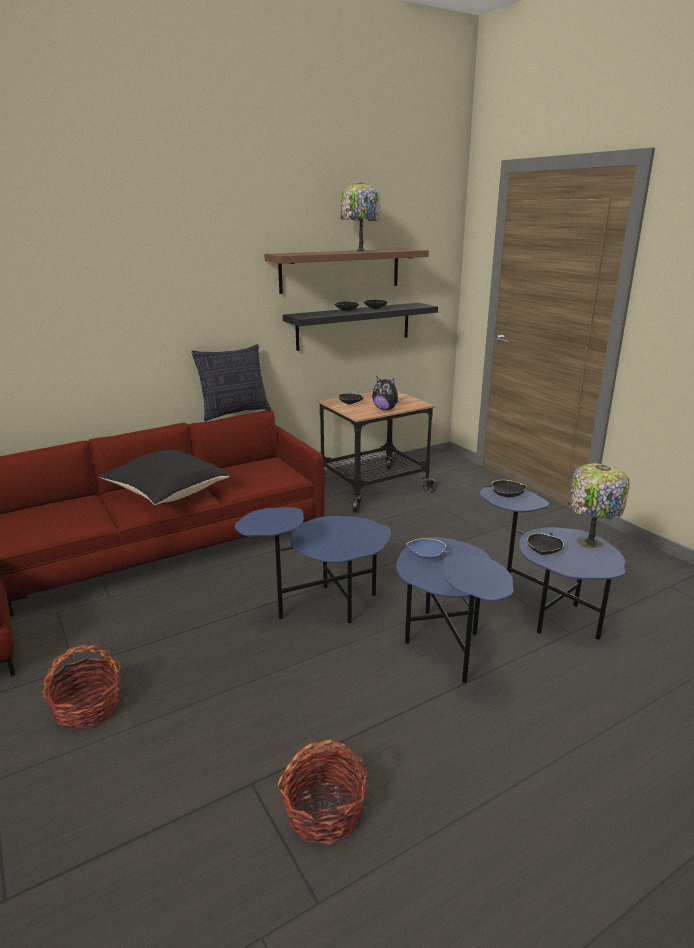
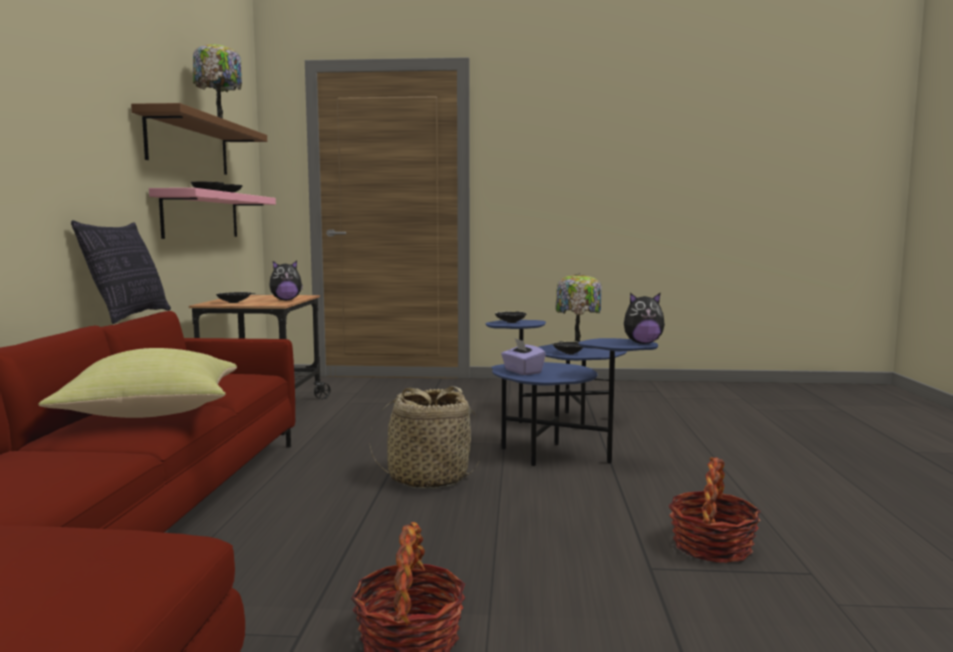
camera: 55 degrees left, 15 degrees down
(165, 494) = (148, 415): black pillow -> yellow pillow
(323, 607) = (428, 478): blue side table -> basket
(354, 326) = (201, 215): black shelf -> pink shelf
(427, 556) = (522, 371): blue bowl -> purple tissue box
(492, 588) = (642, 343): none -> plush toy

